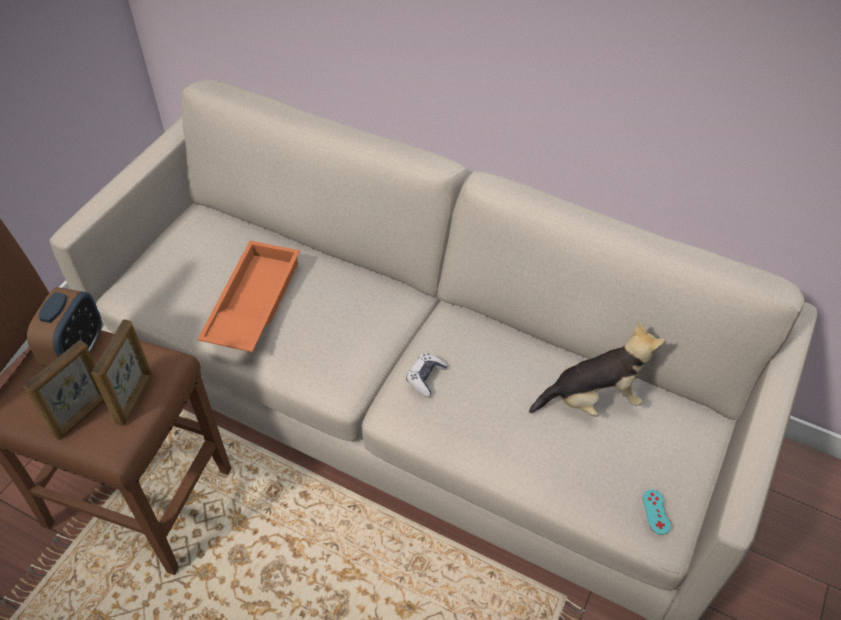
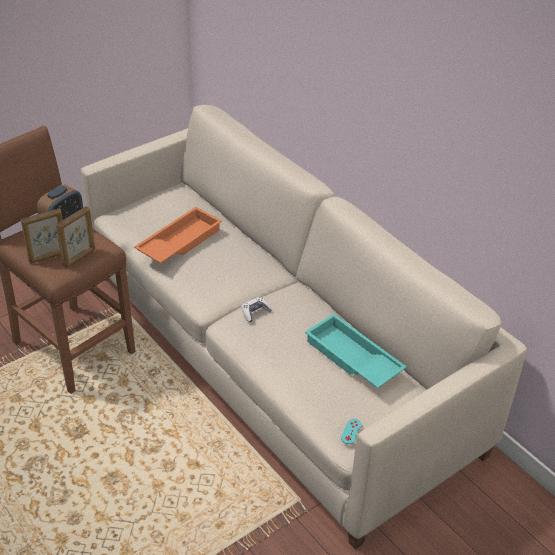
camera: 25 degrees right, 10 degrees down
(592, 399) = (351, 358): plush toy -> turquoise tray

